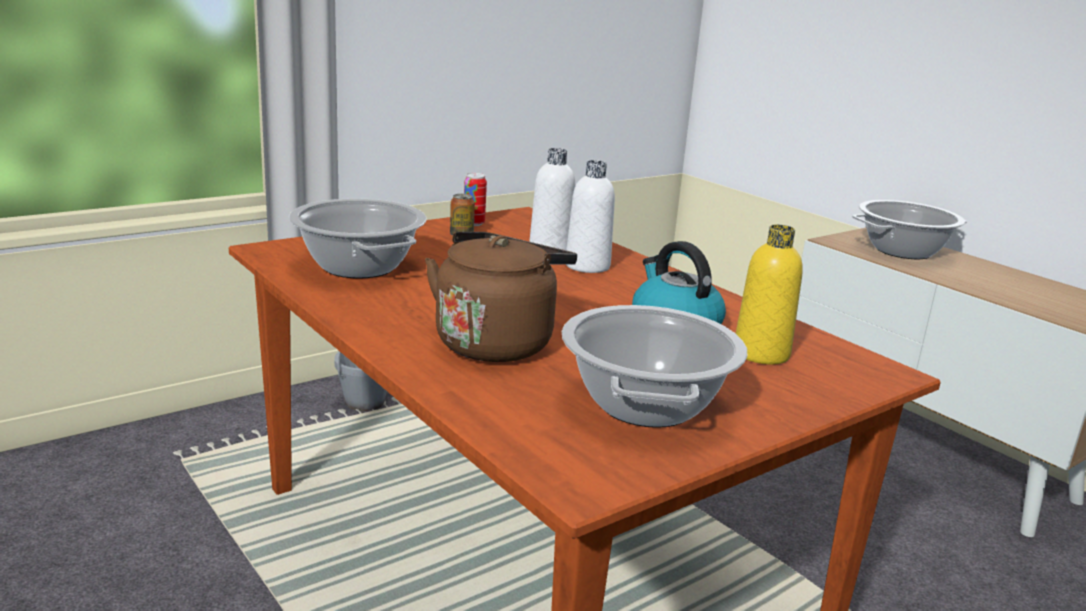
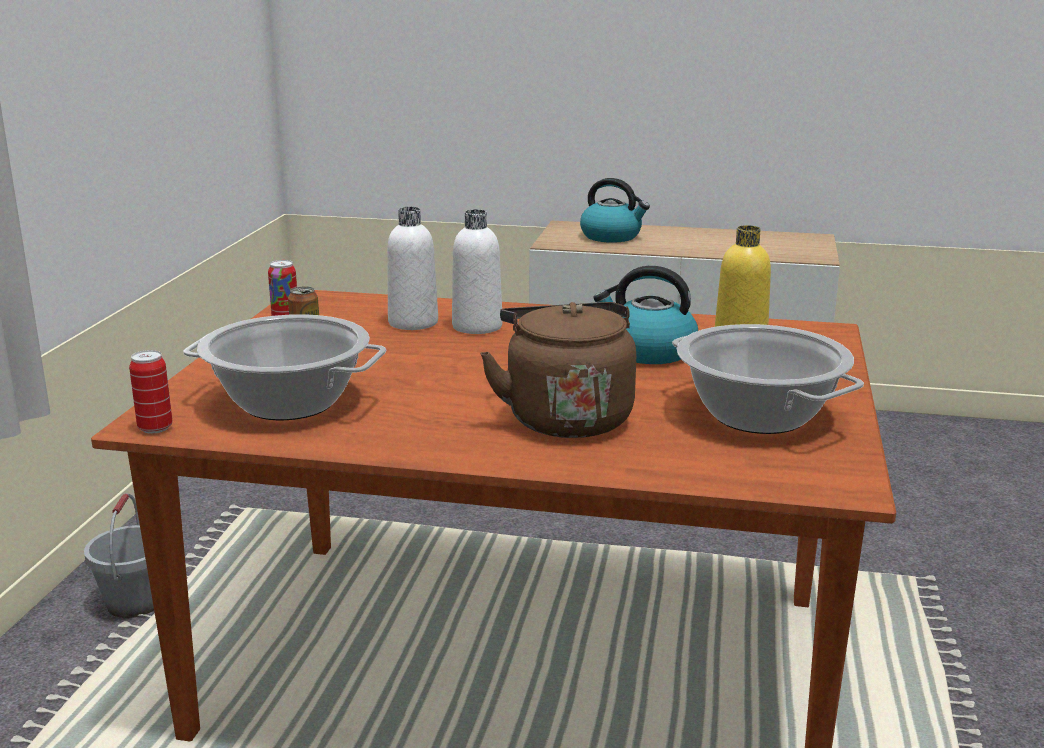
camera: 40 degrees left, 0 degrees up
(264, 253) = (155, 428): none -> can
(902, 251) = (612, 236): cooking pot -> kettle

